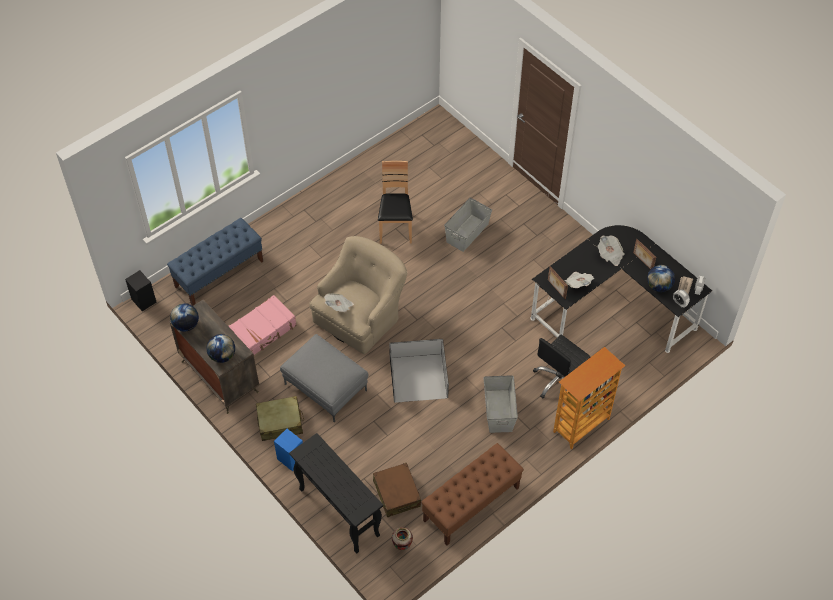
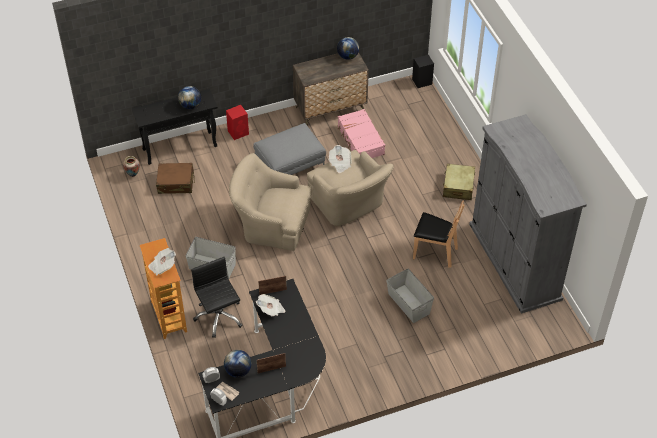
camera: 110 degrees right, 5 degrees down
(219, 273) = (431, 128): blue bench -> none
(222, 356) = (310, 69): globe -> globe (190, 105)
(280, 422) = (272, 133): beige suitcase -> beige suitcase (458, 187)
(290, 458) = (238, 132): blue speaker -> red speaker
(379, 166) = (515, 261): none -> grey wardrobe
(417, 377) = (270, 223): black storage box -> beige armchair
(471, 504) = (141, 223): brown bench -> none
(610, 255) = (291, 346): newspaper -> newspaper (162, 266)

